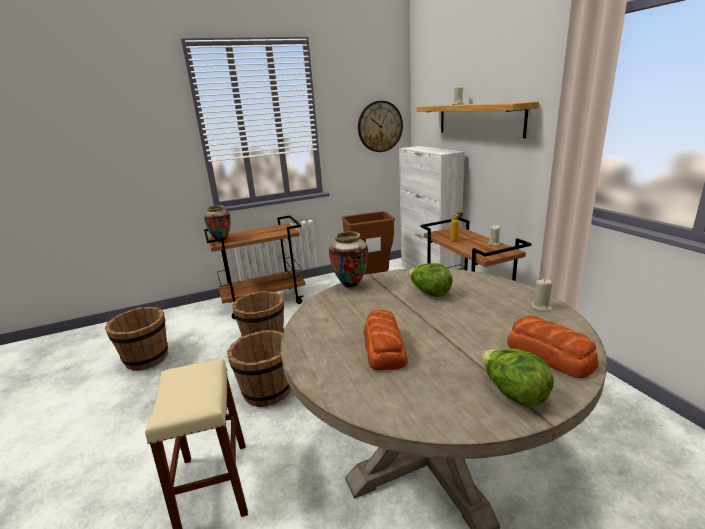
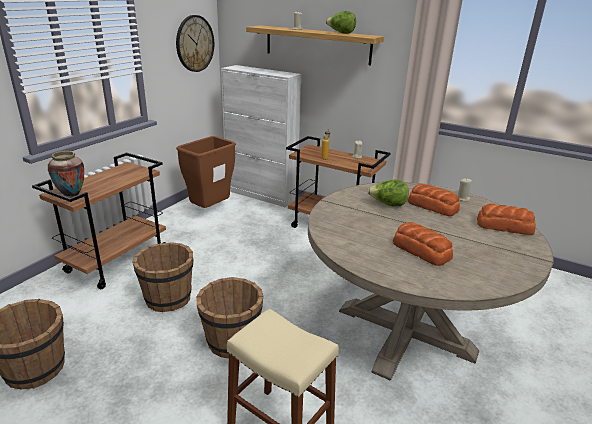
camera: 40 degrees left, 5 degrees up
(350, 285) = (323, 212): vase -> none
(482, 306) = (432, 206): none -> bread
(513, 393) = (518, 253): lettuce -> lettuce (341, 33)

